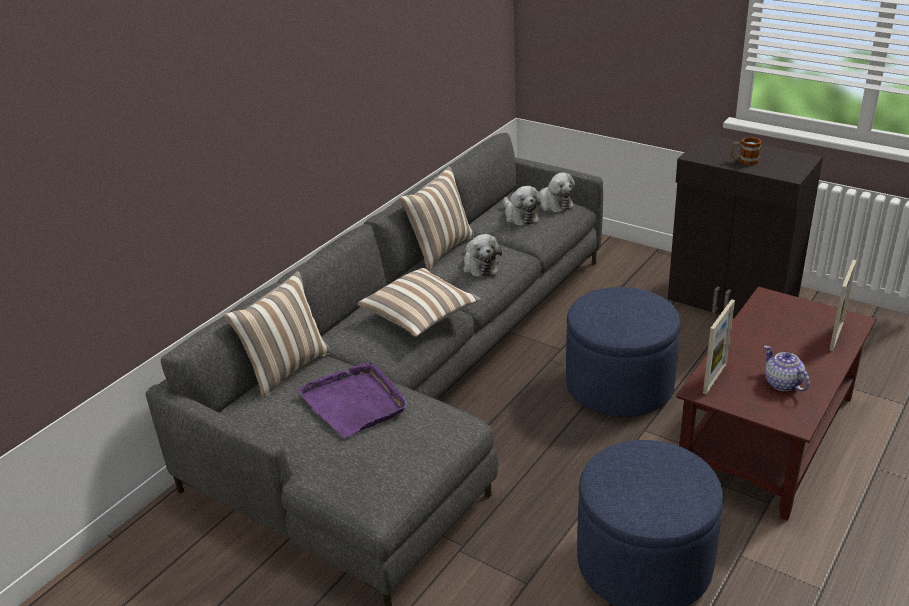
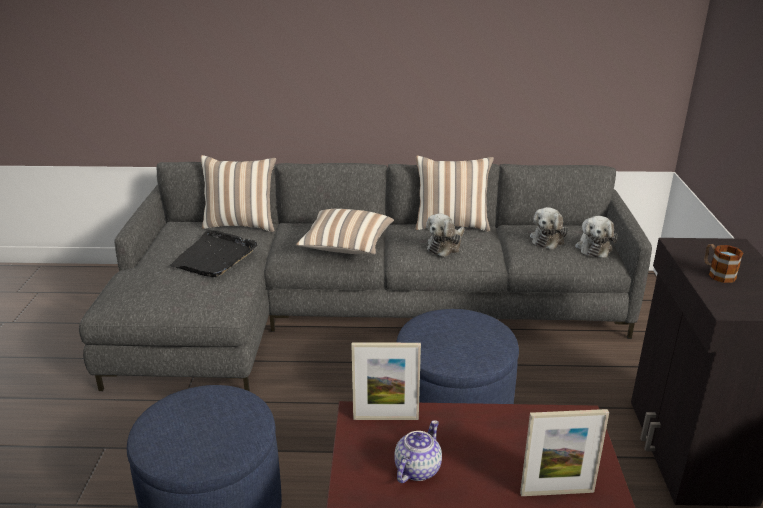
camera: 55 degrees right, 5 degrees down
(355, 402) = (215, 257): purple tray -> black tray

